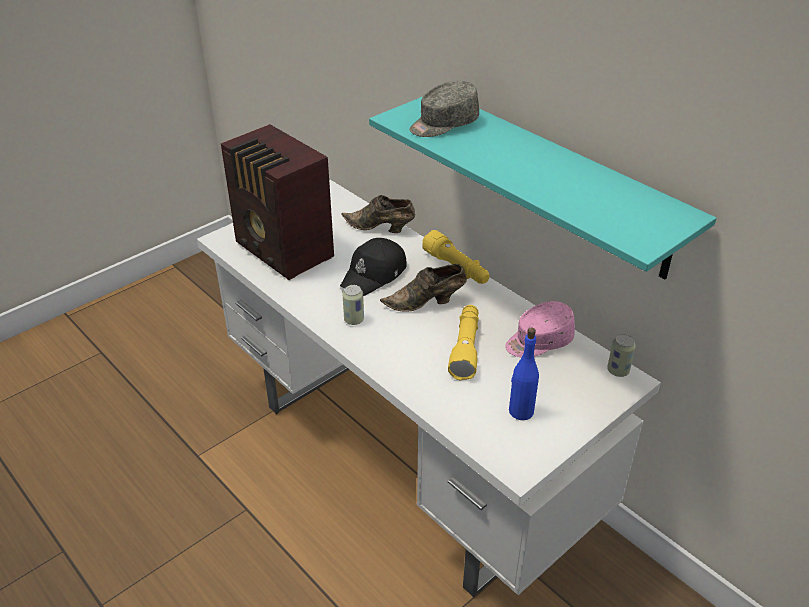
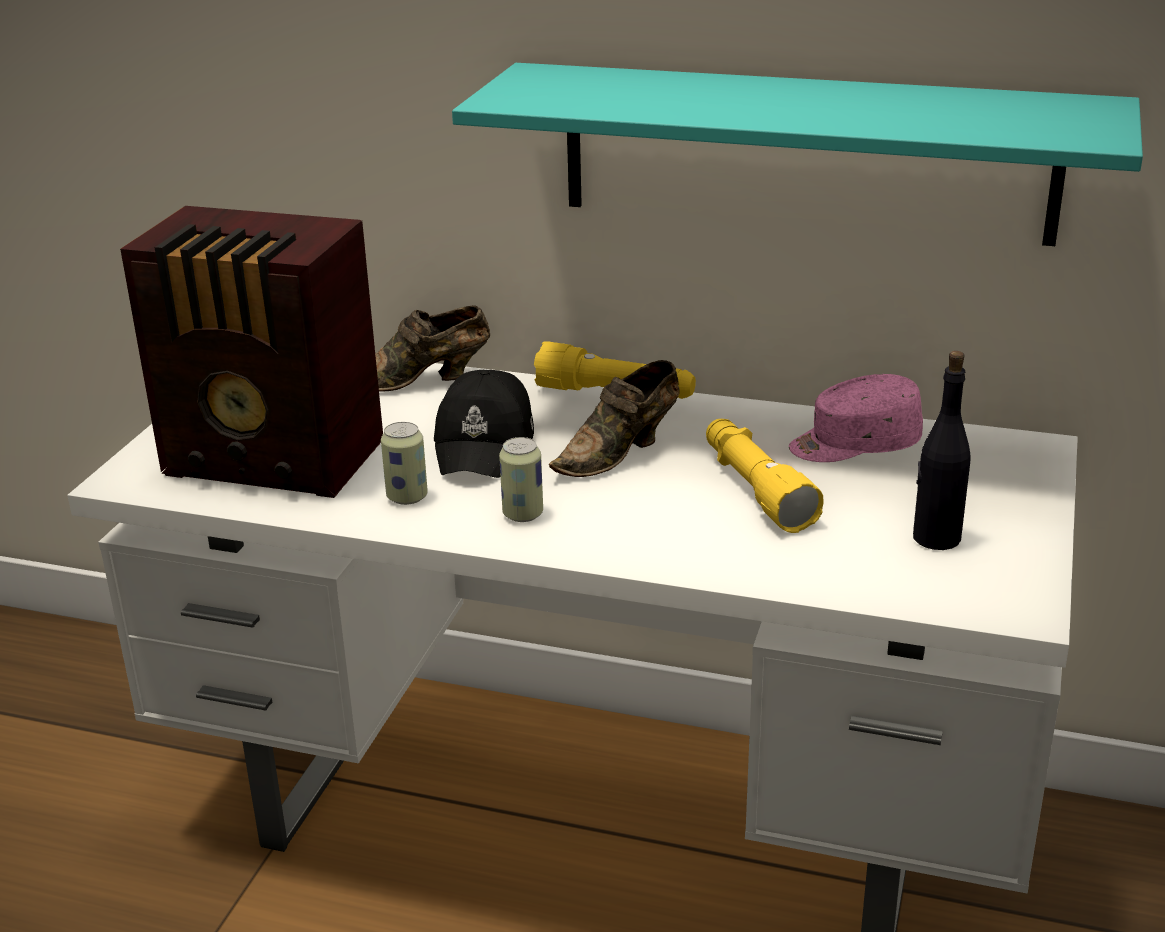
camera: 30 degrees left, 10 degrees down
(443, 124) = (592, 92): grey cap -> none
(520, 411) = (935, 538): blue bottle -> black bottle
(538, 341) = (854, 445): pink cap -> pink cap turned 45 degrees clockwise
(618, 371) = (1007, 442): can -> can (407, 497)

